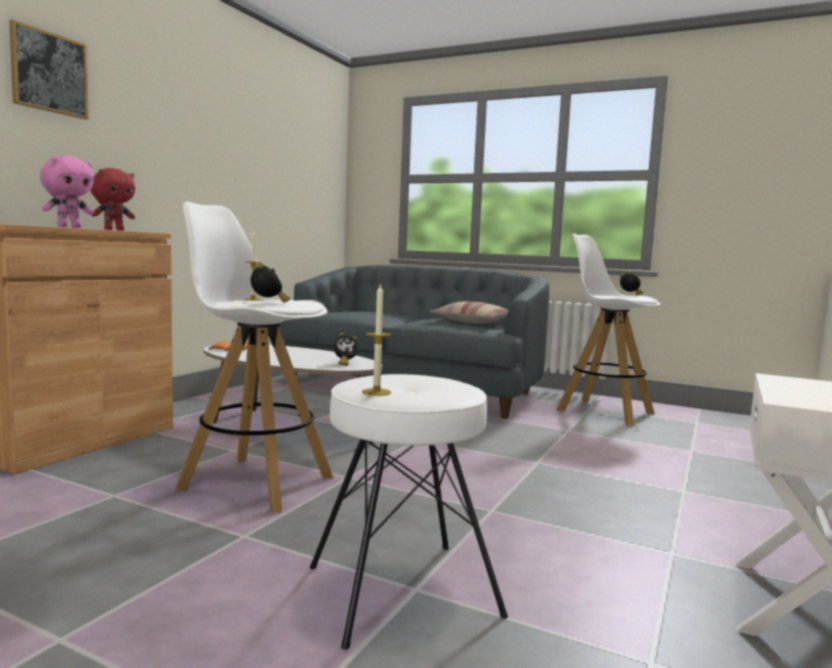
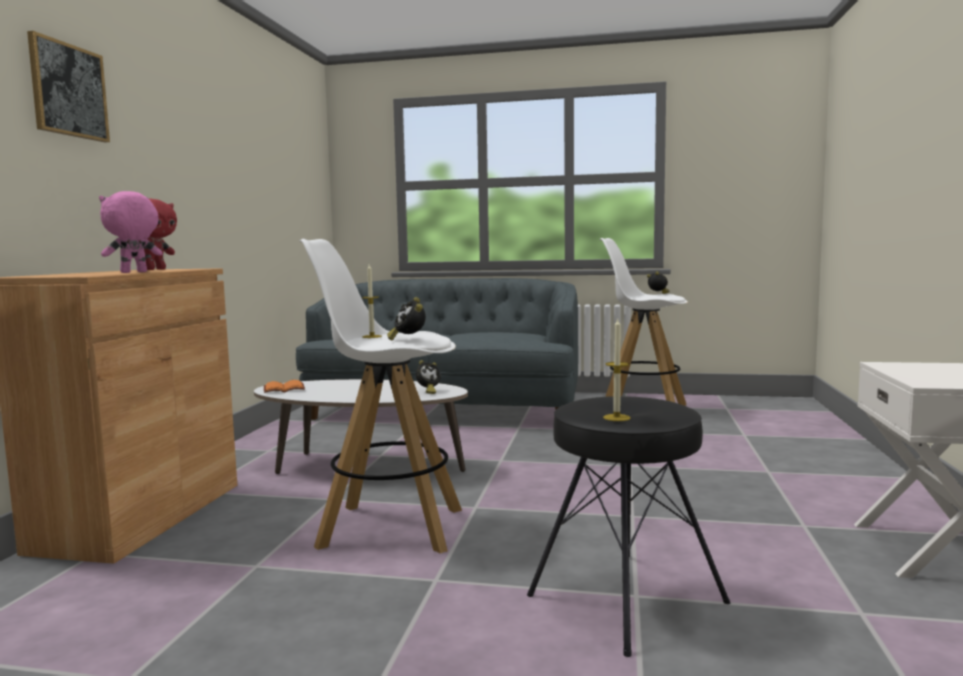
camera: 15 degrees left, 0 degrees up
(69, 227) = (133, 272): pink plush toy -> pink plush toy turned 150 degrees counterclockwise
(268, 302) = (408, 339): alarm clock -> alarm clock turned 150 degrees counterclockwise
(401, 589) = (625, 598): white stool -> black stool
(473, 322) = (511, 334): pillow -> none

